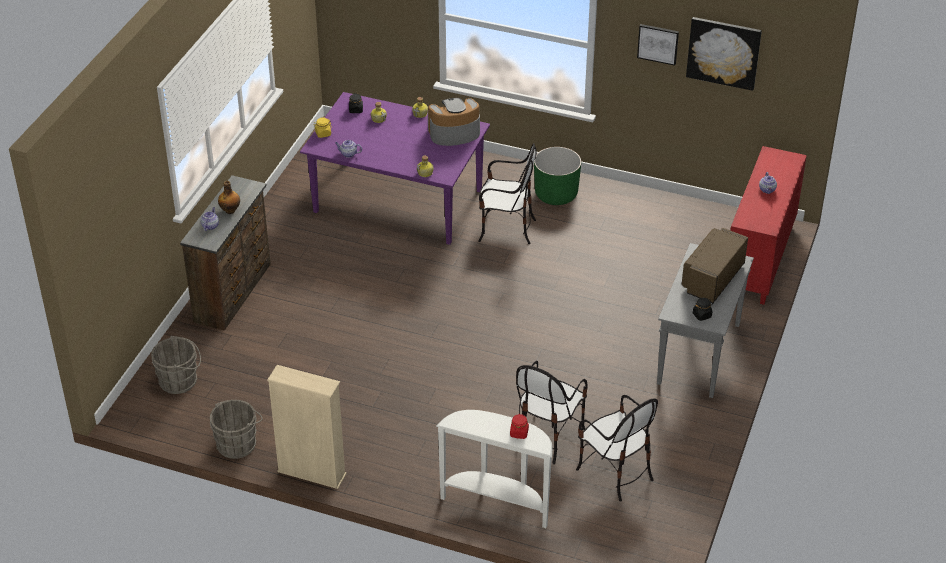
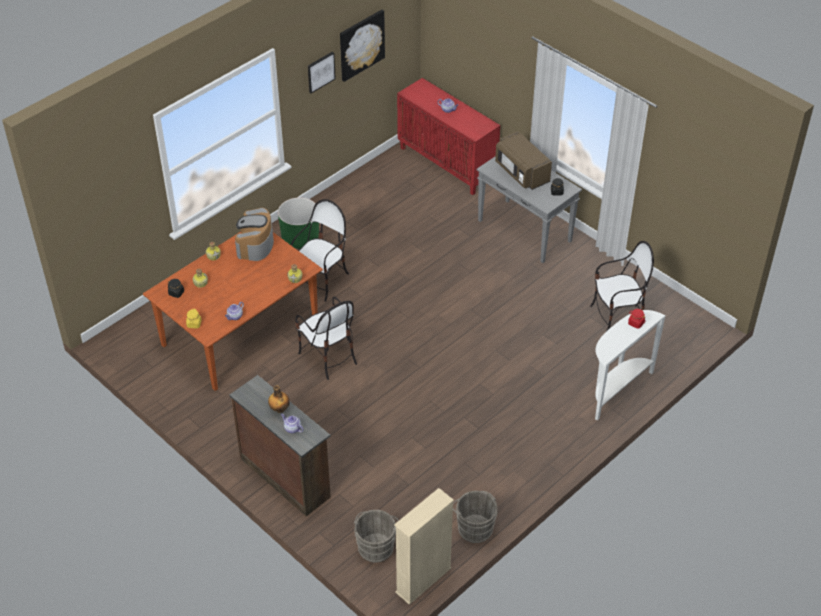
camera: 65 degrees left, 5 degrees up
(312, 473) = (532, 489): beige bookcase -> beige bookcase (423, 580)
(397, 201) = (240, 332): purple dining table -> brown dining table
(548, 436) = (563, 339): chair -> chair (328, 357)

